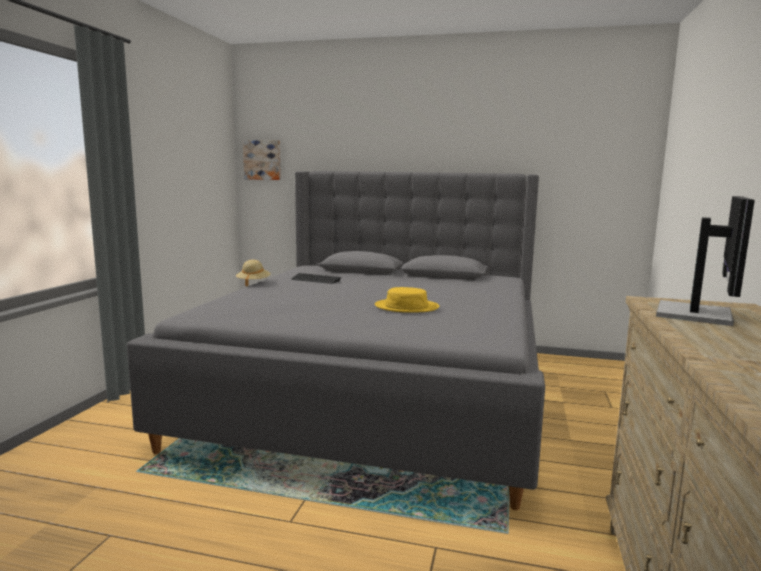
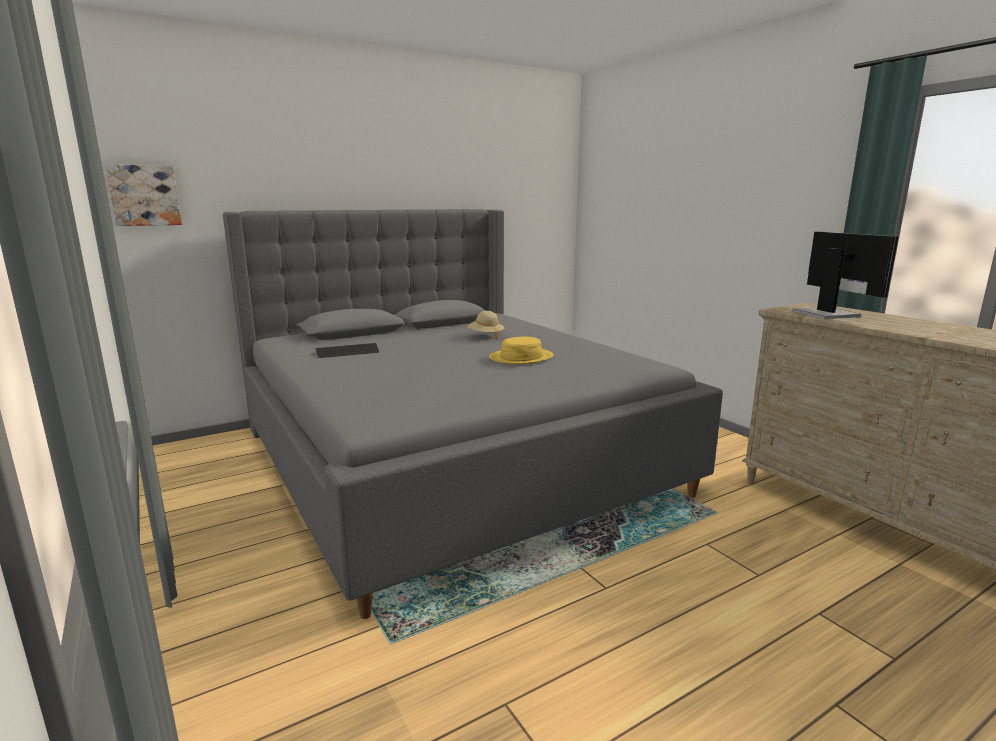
camera: 45 degrees left, 5 degrees up
(253, 283) = (290, 372): beige hat -> beige hat (485, 336)

